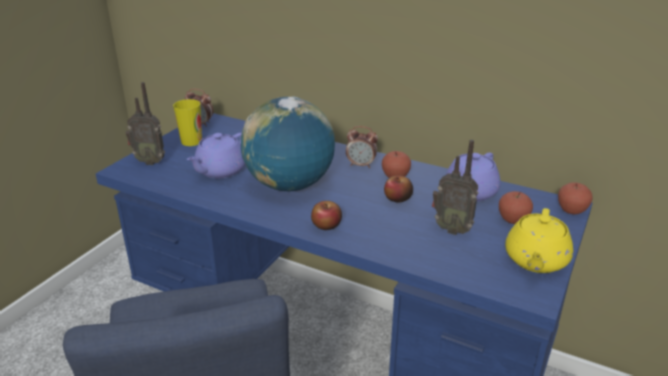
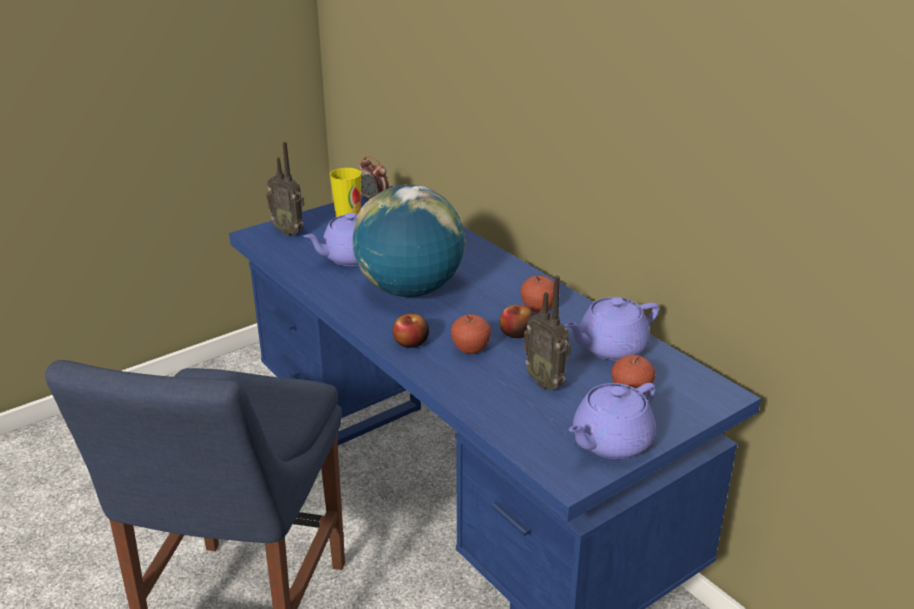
camera: 25 degrees right, 0 degrees up
(361, 165) = (510, 285): alarm clock -> none
(535, 260) = (610, 442): yellow teapot -> purple teapot
(571, 210) = (720, 400): apple -> apple (470, 349)

